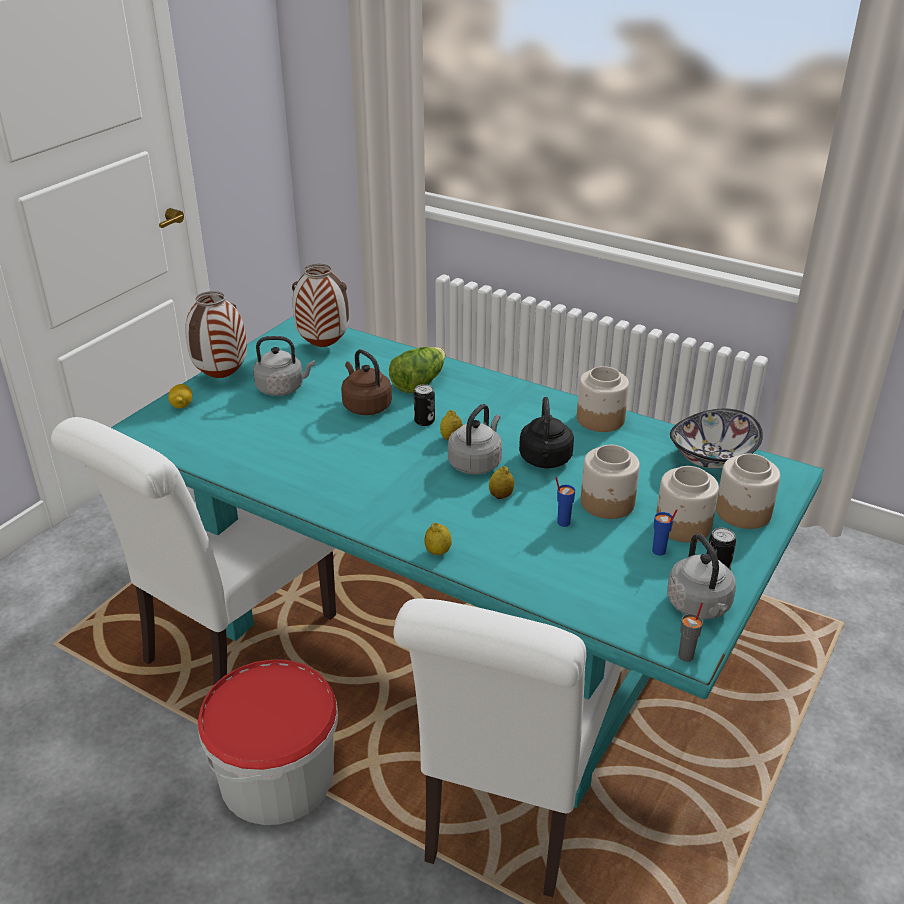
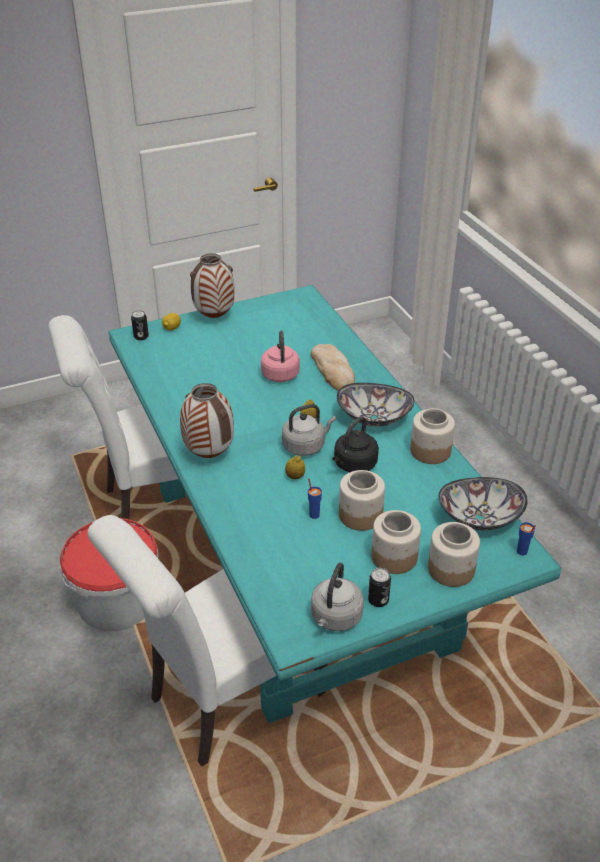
camera: 35 degrees right, 5 degrees up
(283, 388) = (242, 339): grey kettle -> none
(323, 347) = (299, 318): vase -> vase (208, 455)
(365, 406) = (280, 373): brown kettle -> pink kettle
(418, 383) = (333, 370): lettuce -> bread
(424, 421) = (305, 400): can -> can (141, 337)
(438, 552) = (214, 496): lemon -> none
(512, 411) = (373, 418): none -> bowl
(659, 551) = (354, 567): blue cup -> blue cup (522, 552)
(686, 656) = (286, 645): grey cup -> none

